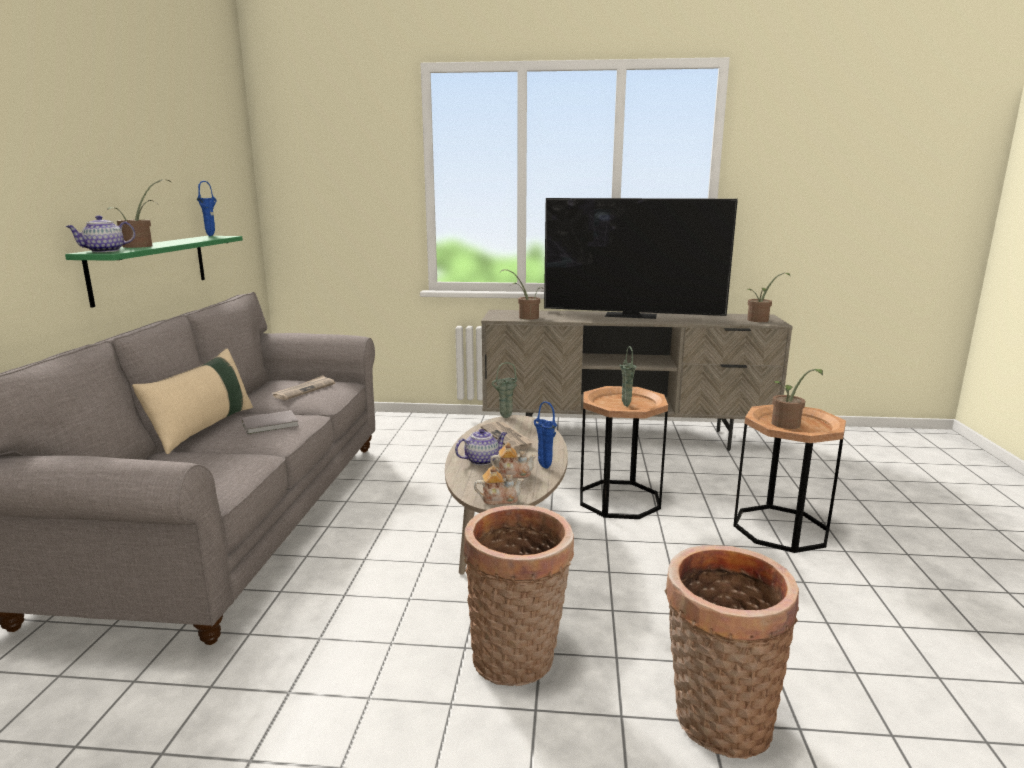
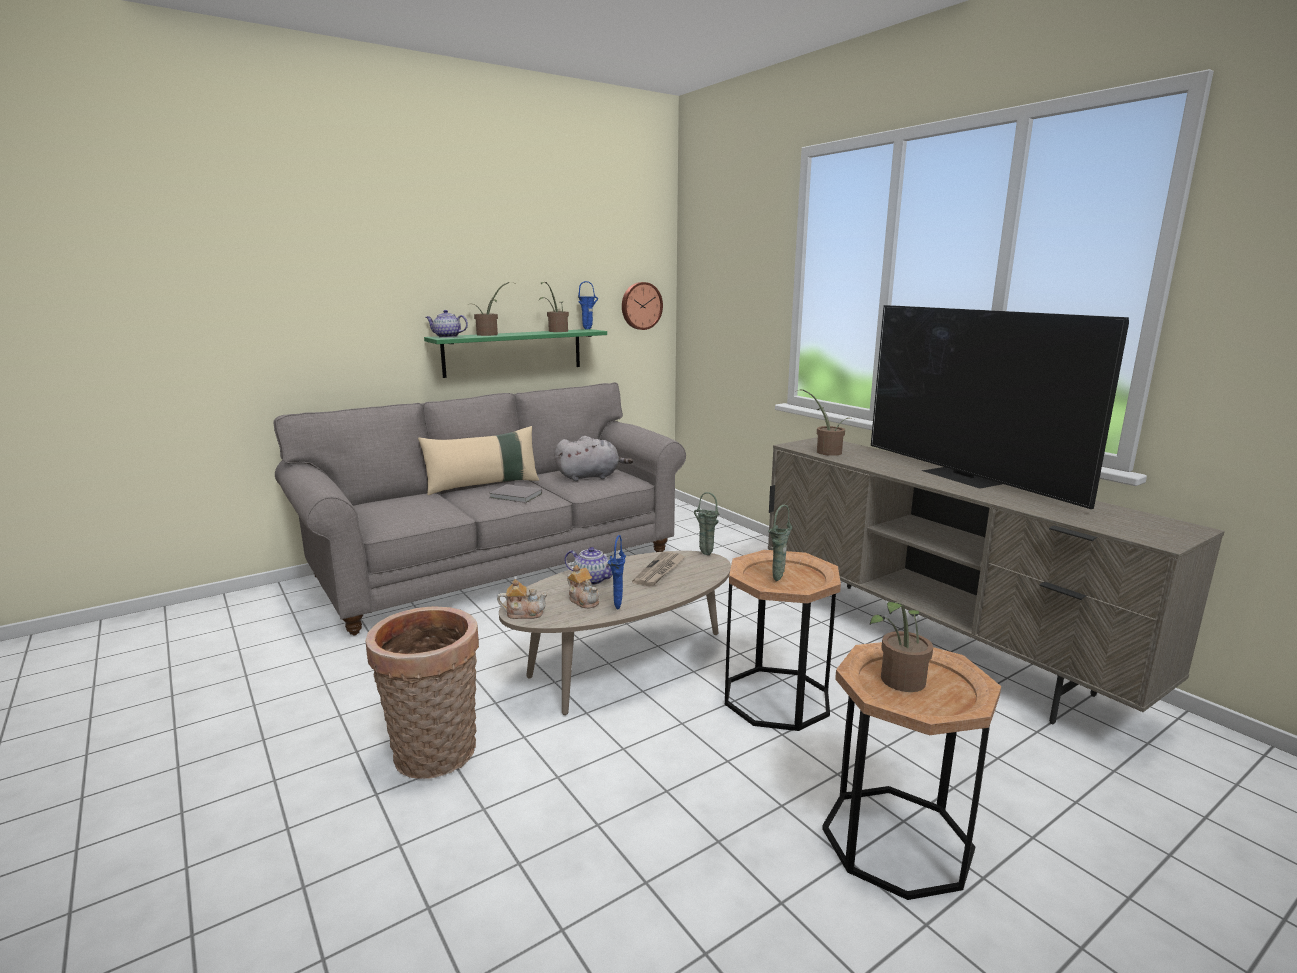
camera: 50 degrees right, 0 degrees up
(237, 209) = (640, 306): none -> wall clock
(304, 390) = (590, 477): newspaper -> grey plush toy
(499, 499) = (524, 613): teapot -> teapot turned 45 degrees counterclockwise
(716, 720) = (434, 911): basket -> none
(759, 320) = (1145, 531): potted plant -> potted plant (556, 331)

